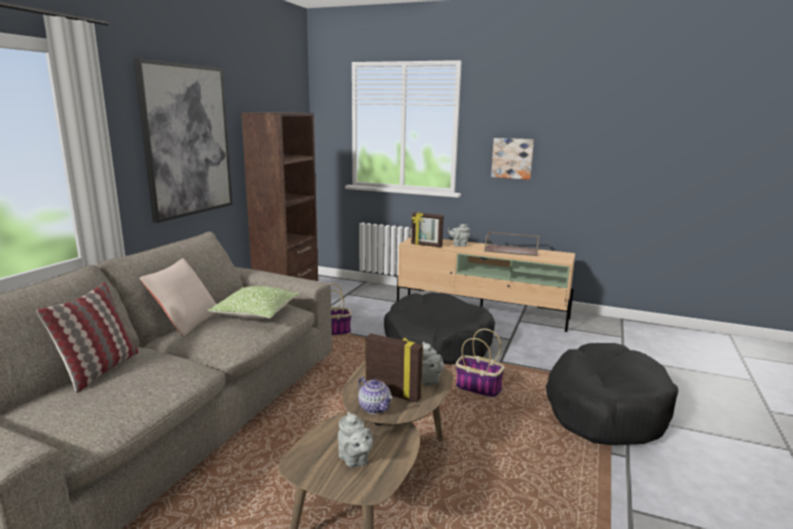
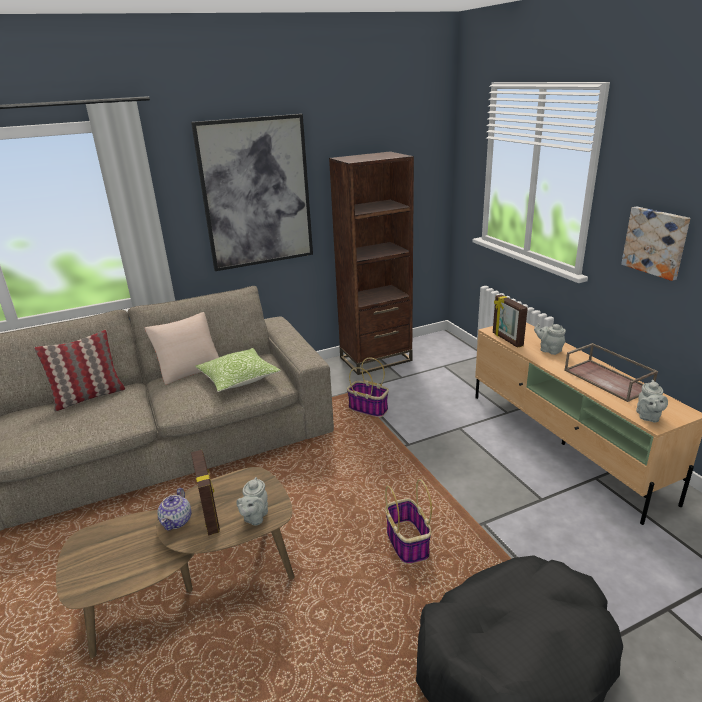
camera: 45 degrees right, 10 degrees up
(354, 460) = (111, 560): grey teapot -> grey teapot (648, 417)
(438, 342) = (451, 464): black dog bed -> none

